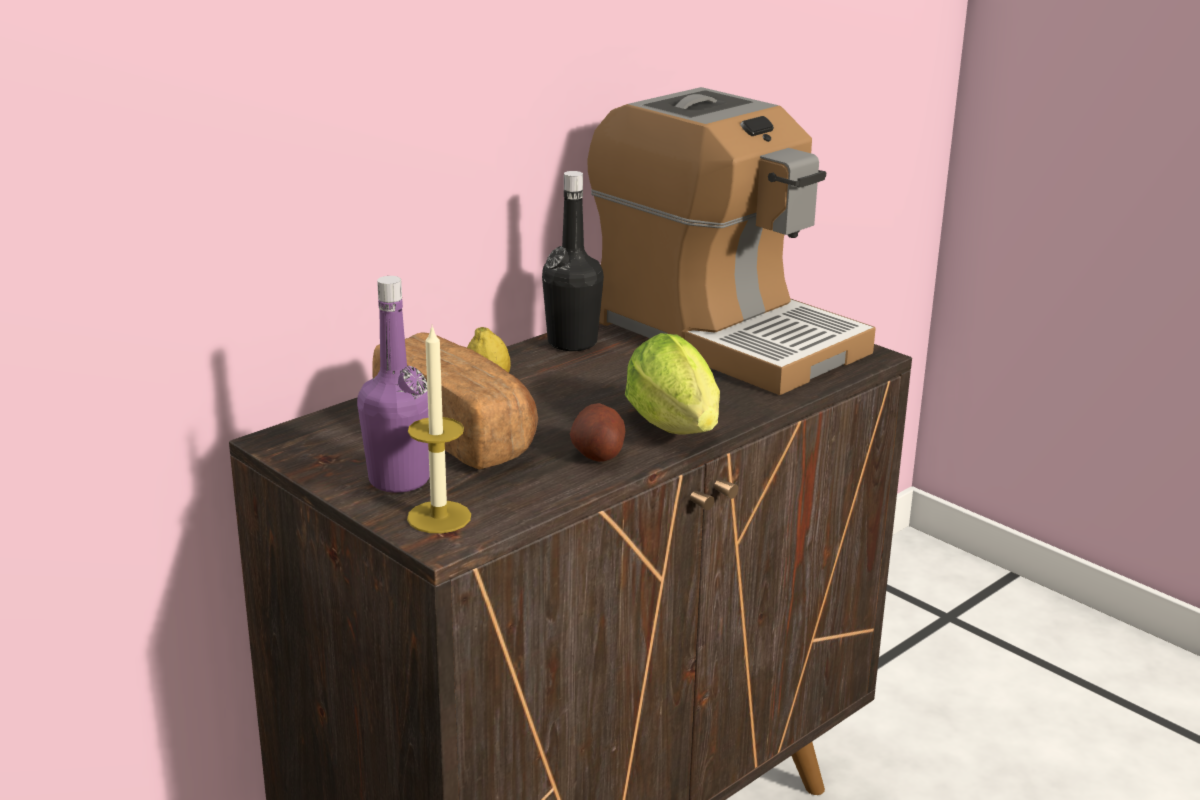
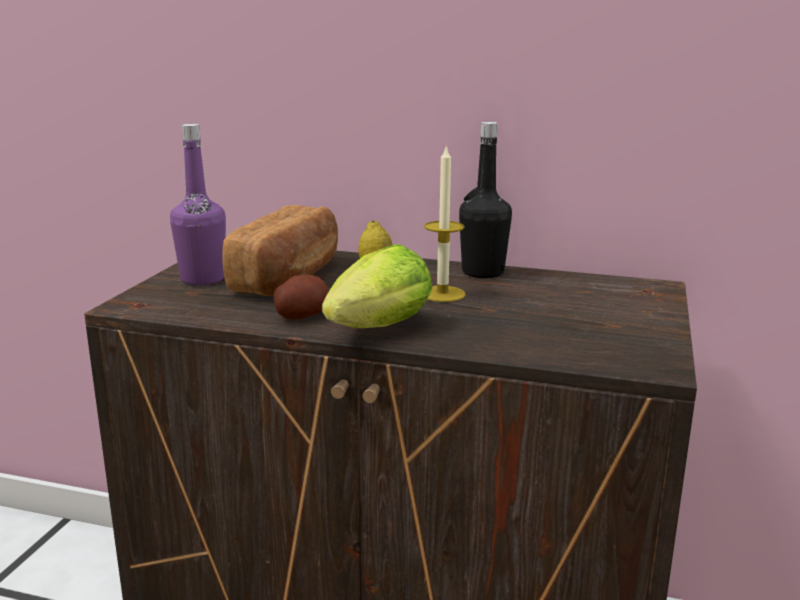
camera: 60 degrees right, 5 degrees down
(439, 517) = (158, 298): candle -> candle (442, 294)
(723, 335) = (588, 308): coffee machine -> none

